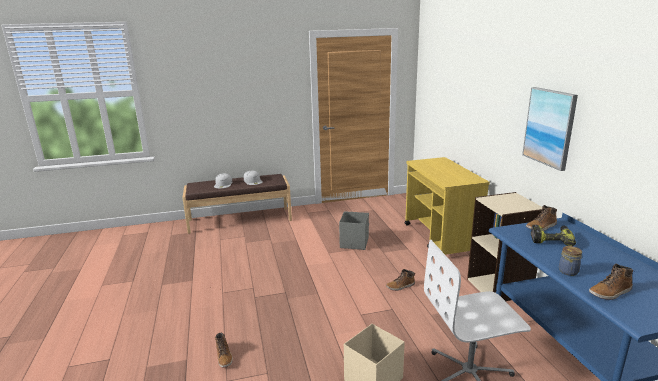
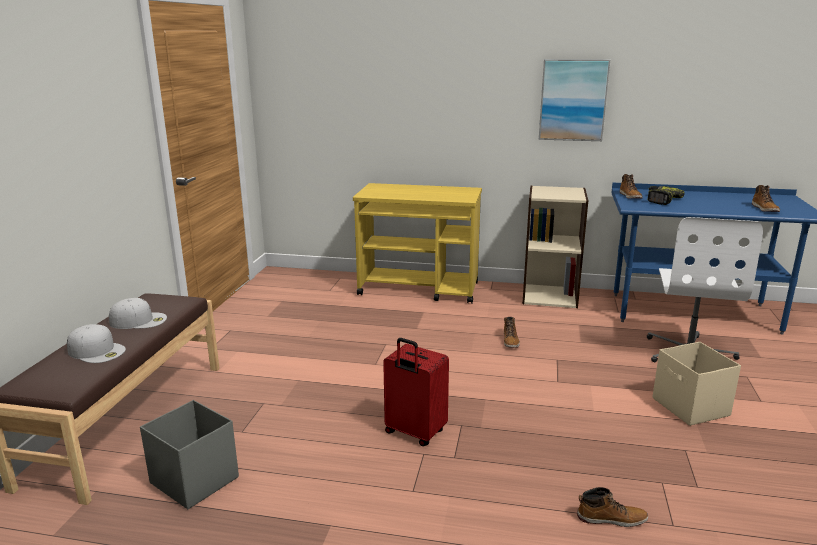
camera: 65 degrees left, 0 degrees up
(269, 281) = (414, 433): none -> red suitcase
(354, 242) = (367, 338): grey storage box -> grey storage box (194, 480)
(568, 271) = (726, 209): jar -> none

